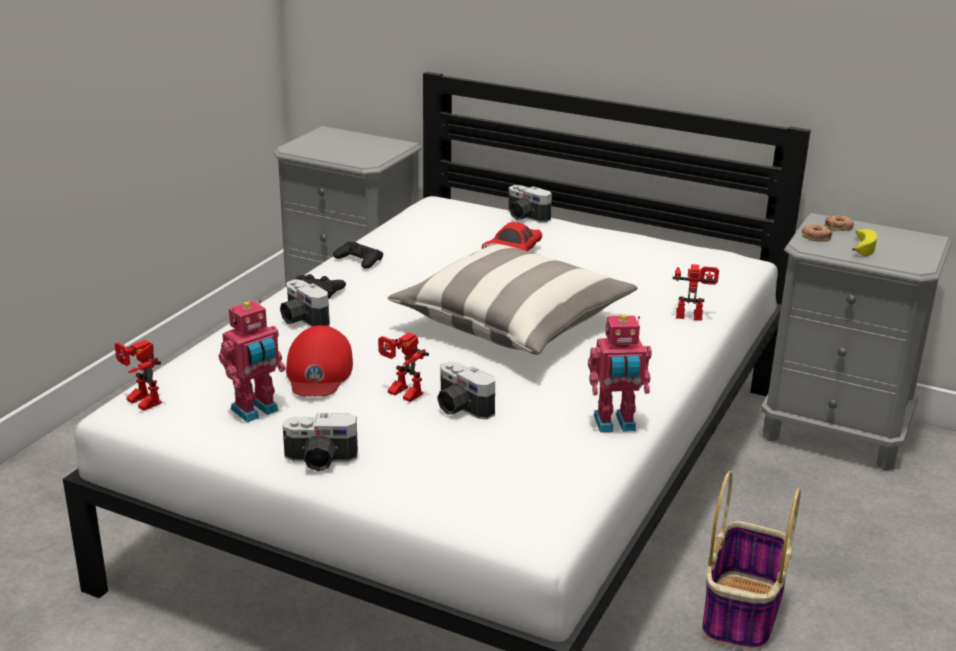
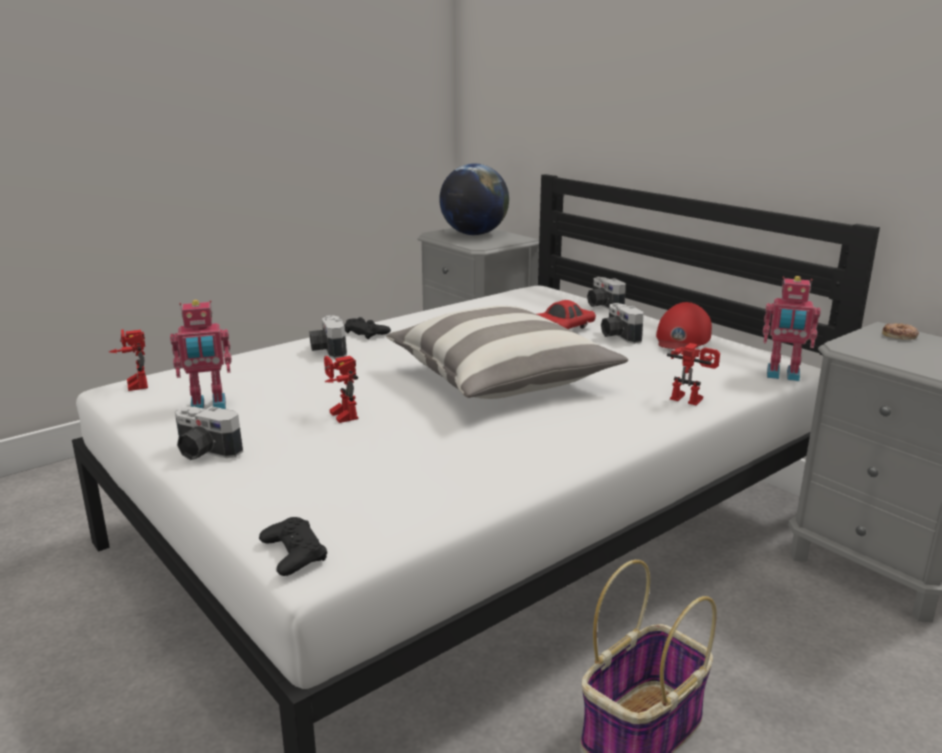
camera: 25 degrees right, 5 degrees down
(318, 372) = (291, 387): red cap -> red cap (682, 338)
(340, 143) = (474, 234): none -> globe
(359, 260) = (425, 317): black game controller -> black game controller (293, 553)
(460, 408) = (376, 436): camera -> camera (618, 336)
(615, 425) = (507, 478): toy robot -> toy robot (783, 375)
(816, 236) = (863, 340): donut -> none
(861, 247) = (911, 355): banana -> none

